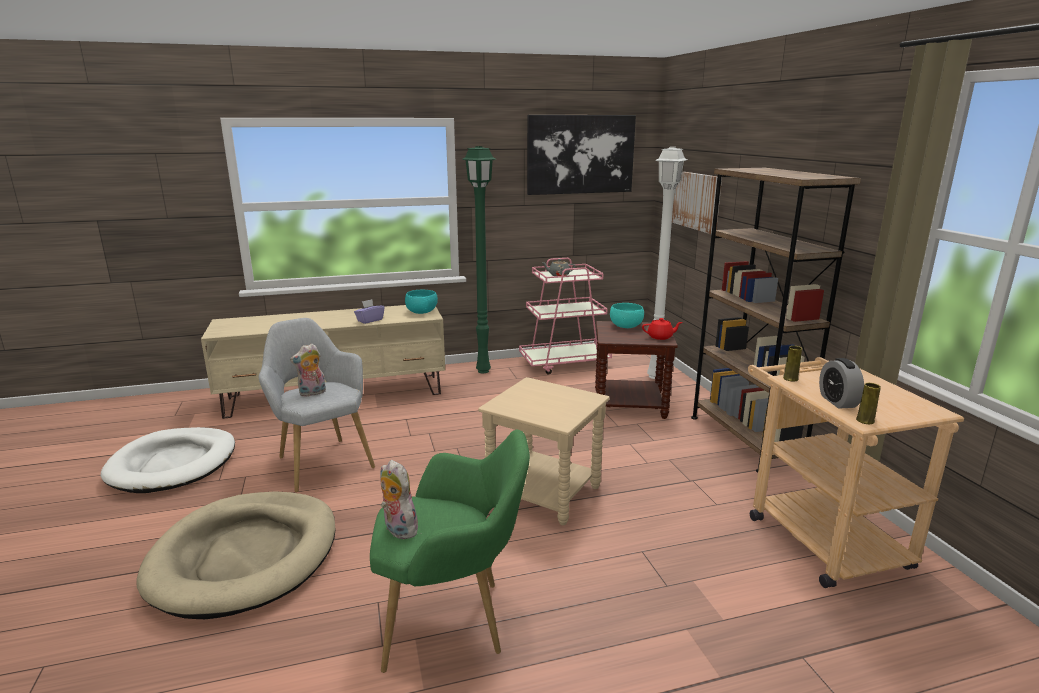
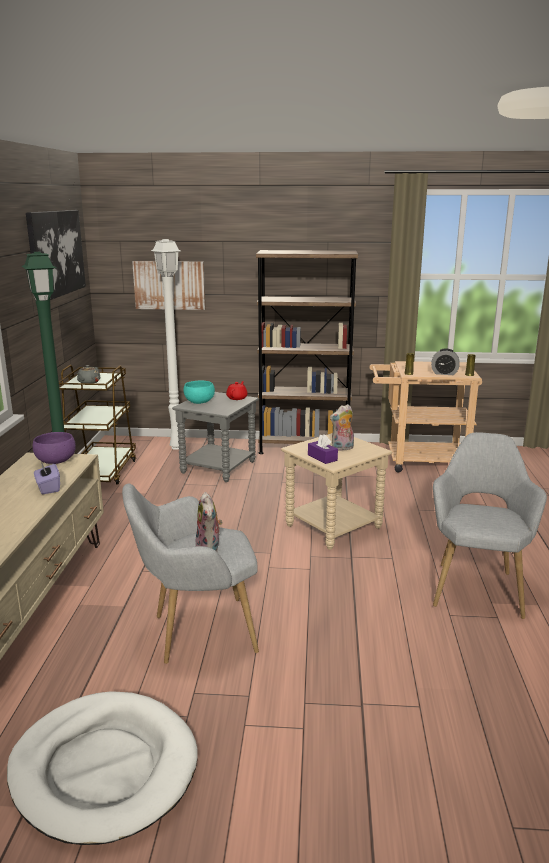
camera: 70 degrees left, 0 degrees up
(246, 556) = (366, 687): beige dog bed -> none
(398, 529) = (493, 526): plush toy -> plush toy (342, 448)
(421, 312) = (56, 461): turquoise bowl -> purple bowl
(453, 621) = (476, 586): green armchair -> grey armchair
(512, 398) = (322, 457): none -> purple tissue box
(564, 363) = (101, 472): pink cart -> brown cart
(630, 404) = (218, 467): brown side table -> grey side table

